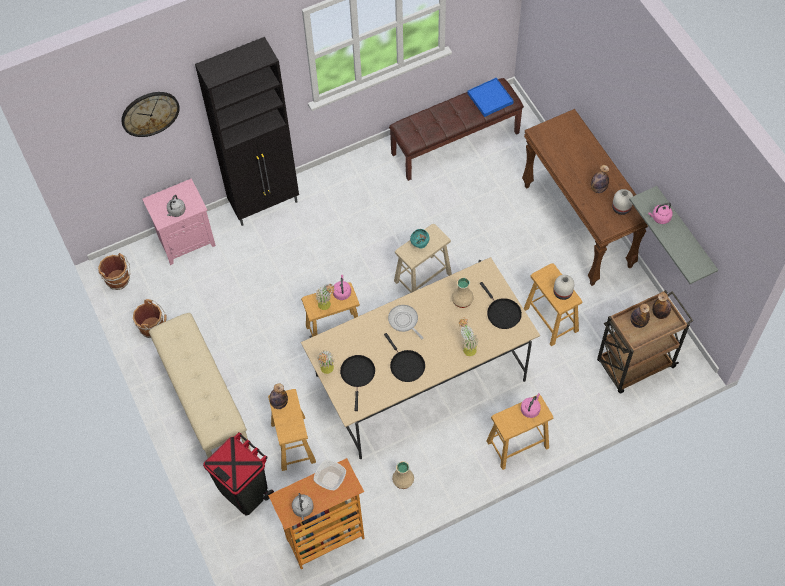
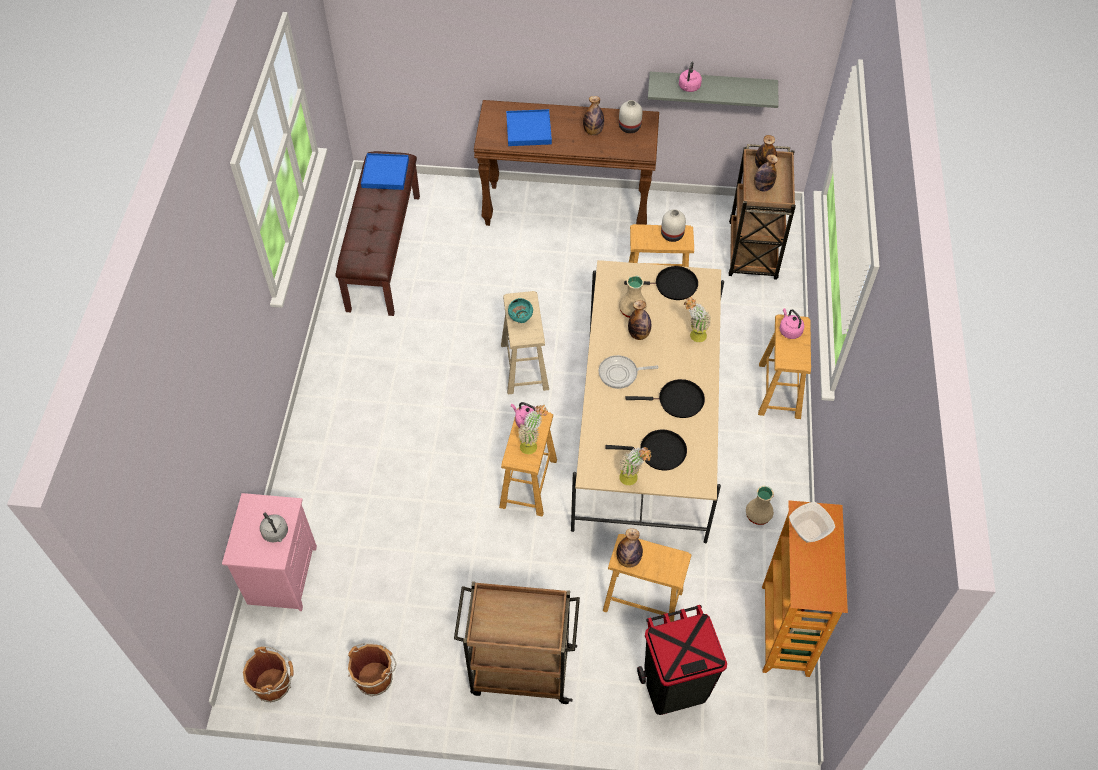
camera: 60 degrees left, 5 degrees down
(150, 113) = (186, 426): wall clock -> none
(203, 400) = (520, 670): beige bench -> brown cart
(265, 204) = (305, 464): black cabinet -> none
(303, 509) = (831, 579): grey kettle -> none
(358, 375) = (659, 452): black frying pan -> black frying pan turned 150 degrees clockwise
(444, 314) = (639, 334): none -> bottle
(568, 151) = (529, 130): none -> blue tray

